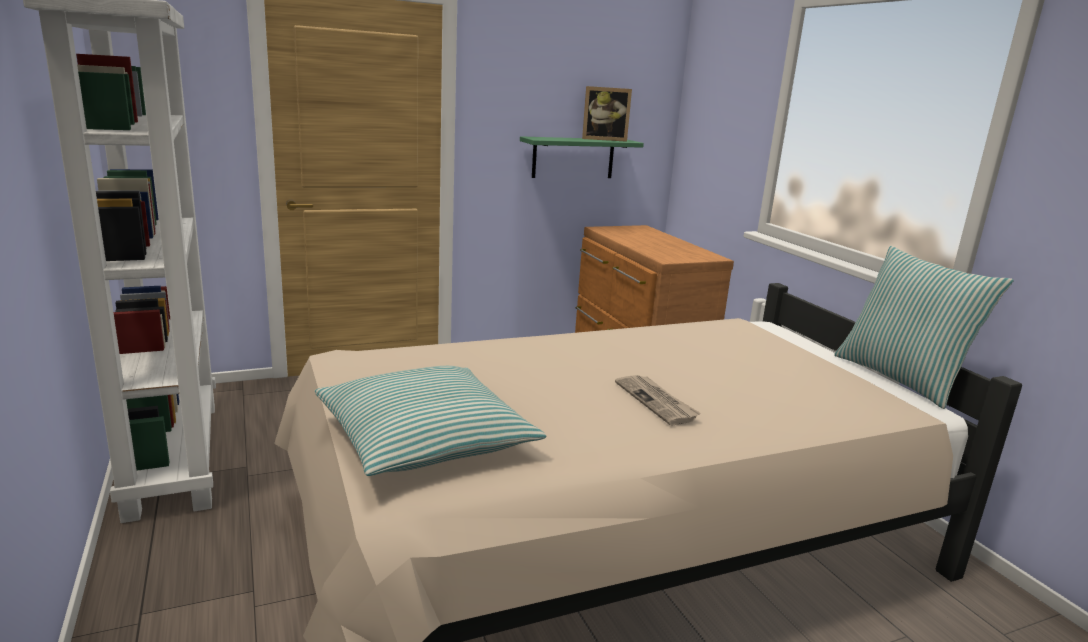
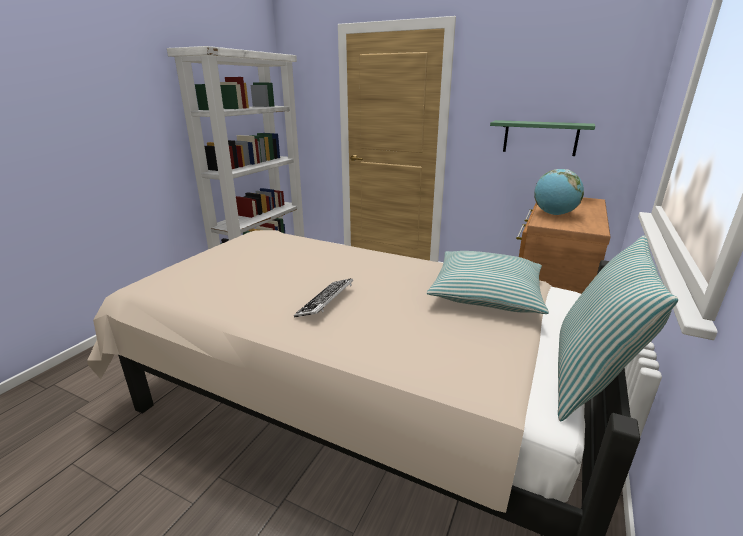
camera: 50 degrees right, 5 degrees up
(425, 438) = (198, 273): pillow -> pillow (486, 293)
(603, 139) = (564, 123): picture frame -> none
(652, 248) = (554, 214): none -> globe
(656, 402) = (326, 302): newspaper -> keyboard

